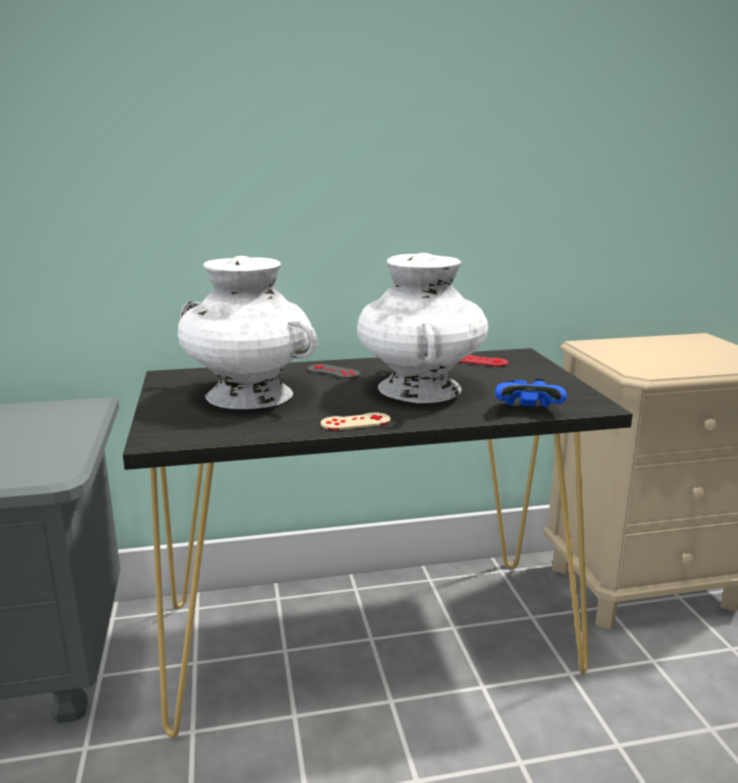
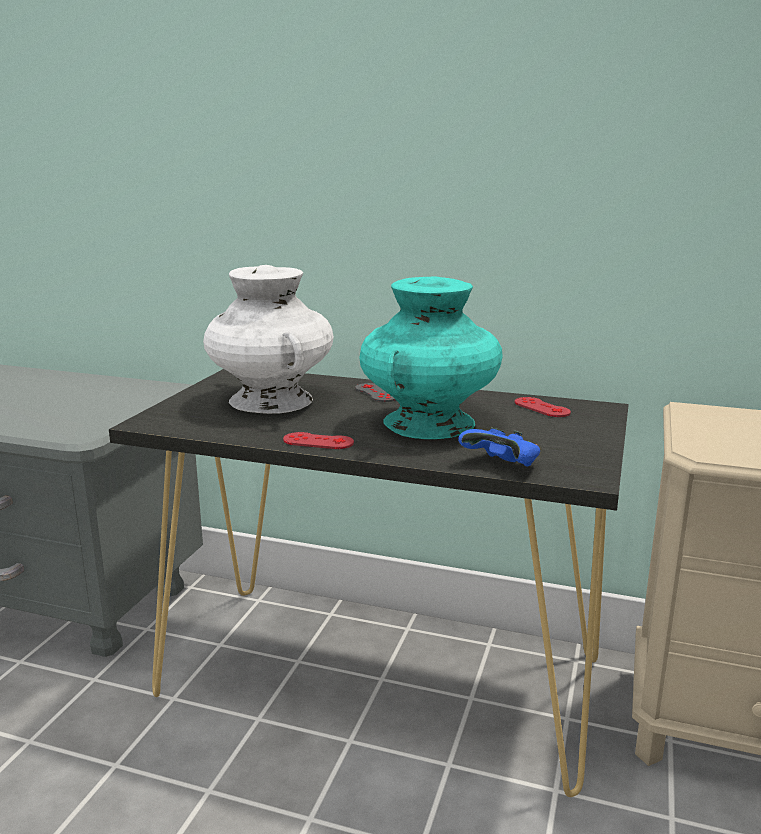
camera: 30 degrees right, 0 degrees up
(355, 422) = (318, 441): beige game controller -> red game controller
(419, 388) = (429, 423): white vase -> turquoise vase

